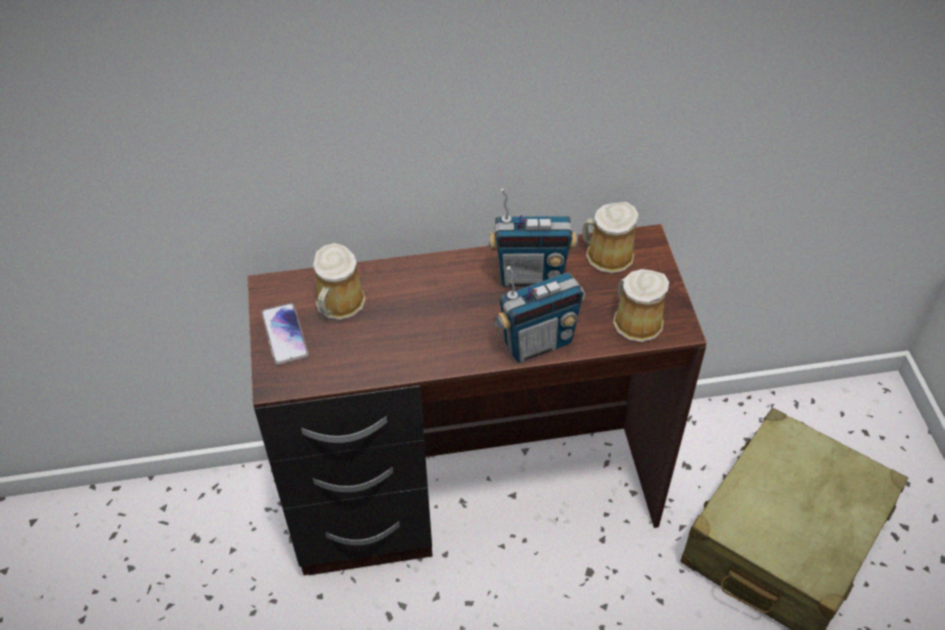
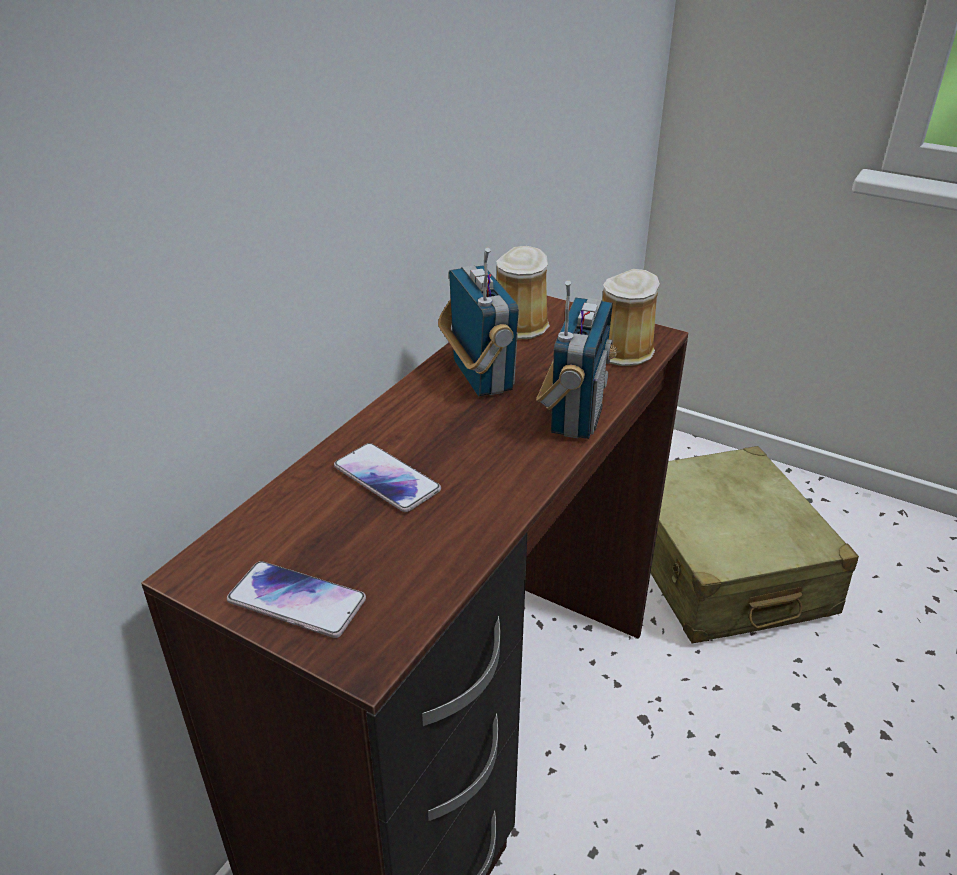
camera: 50 degrees left, 15 degrees down
(338, 304) = (319, 524): mug -> none
(396, 303) = (387, 479): none -> phone
(530, 276) = (480, 377): radio -> radio turned 60 degrees counterclockwise

